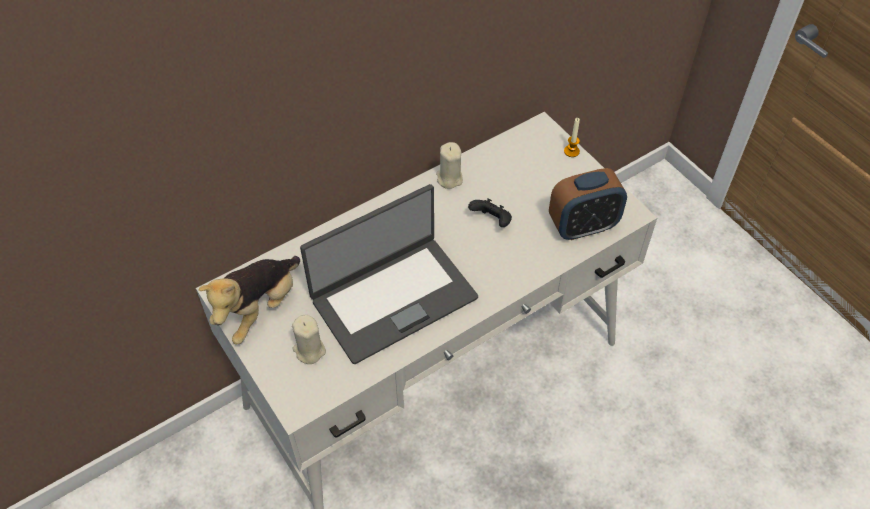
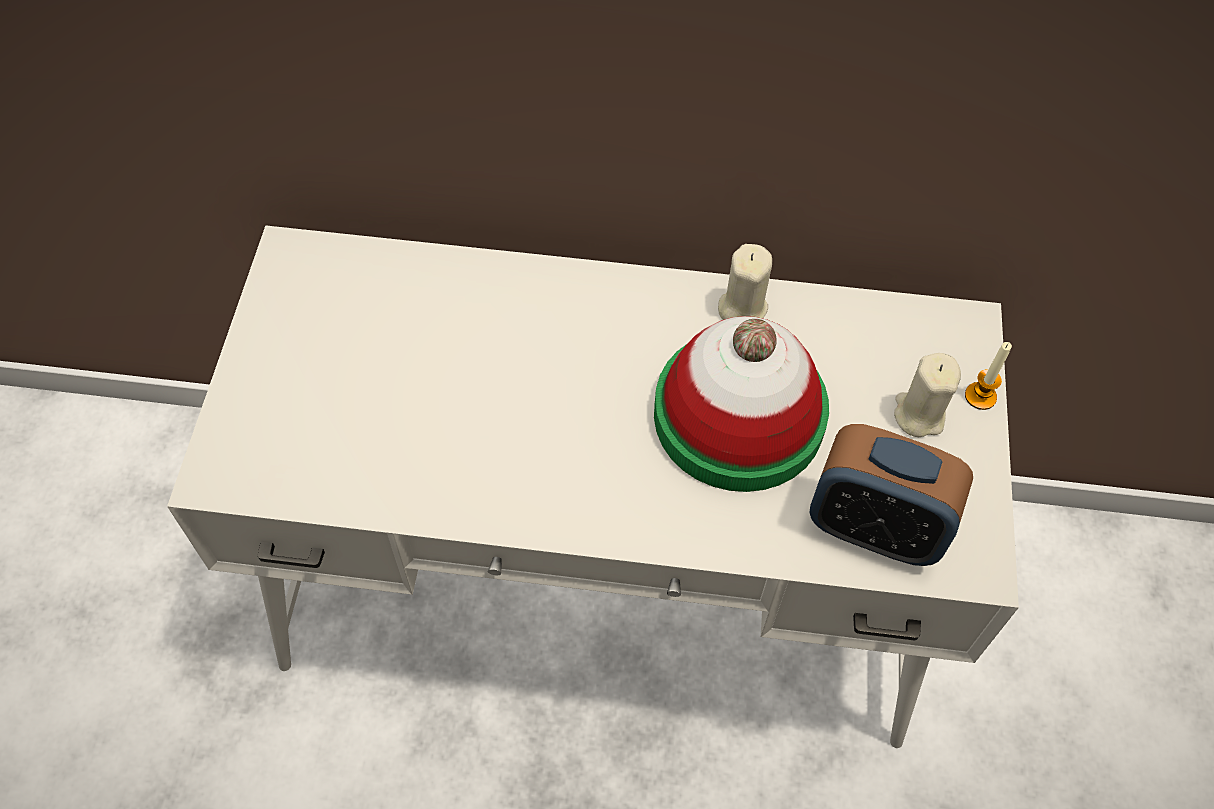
camera: 40 degrees right, 5 degrees up
(259, 309) = (306, 309): plush toy -> none
(309, 350) = (306, 413): beige candle -> beige candle (918, 414)
(393, 297) = (484, 423): laptop -> none
(491, 221) = (739, 416): black game controller -> hat

